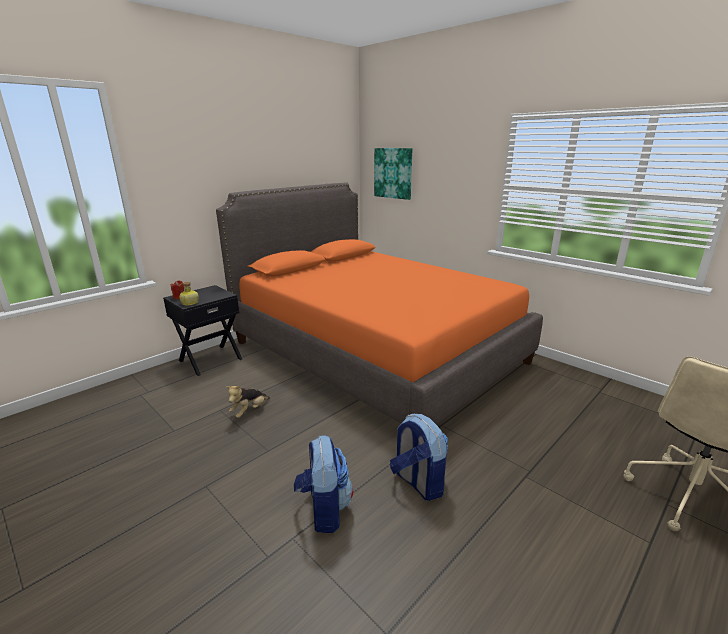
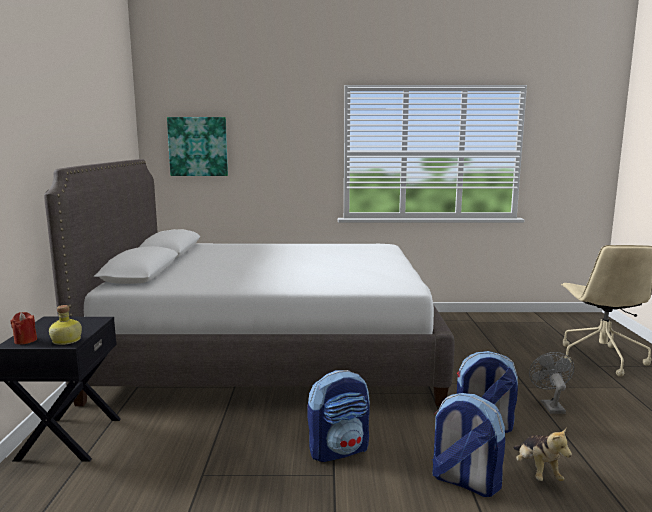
camera: 45 degrees left, 10 degrees down
(249, 411) = (242, 457): plush toy -> plush toy (537, 472)
(297, 437) = (339, 450): none -> backpack
(376, 351) = (270, 354): orange bed -> white bed
(514, 505) = (550, 405): none -> grey fan

